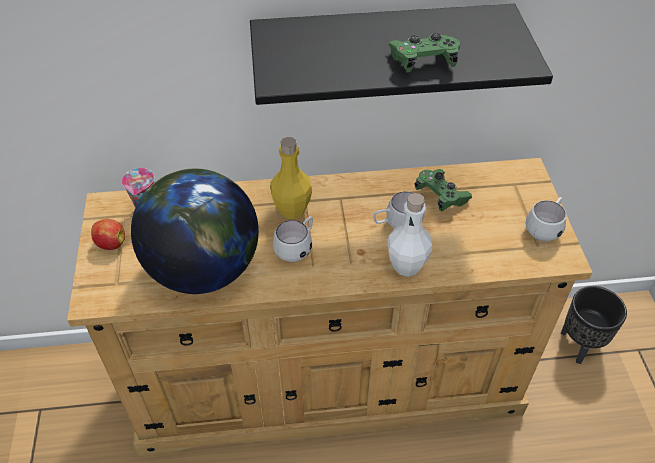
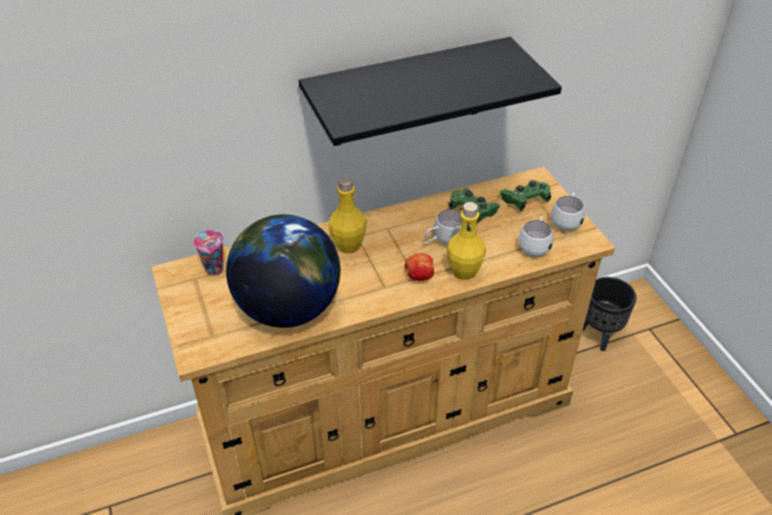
camera: 15 degrees left, 5 degrees down
(110, 243) = (193, 304): apple -> apple (418, 276)
(297, 248) = (365, 275): white mug -> white mug (535, 246)
(406, 265) = (464, 271): white bottle -> yellow bottle
(423, 61) = (457, 91): green game controller -> green game controller (525, 200)

